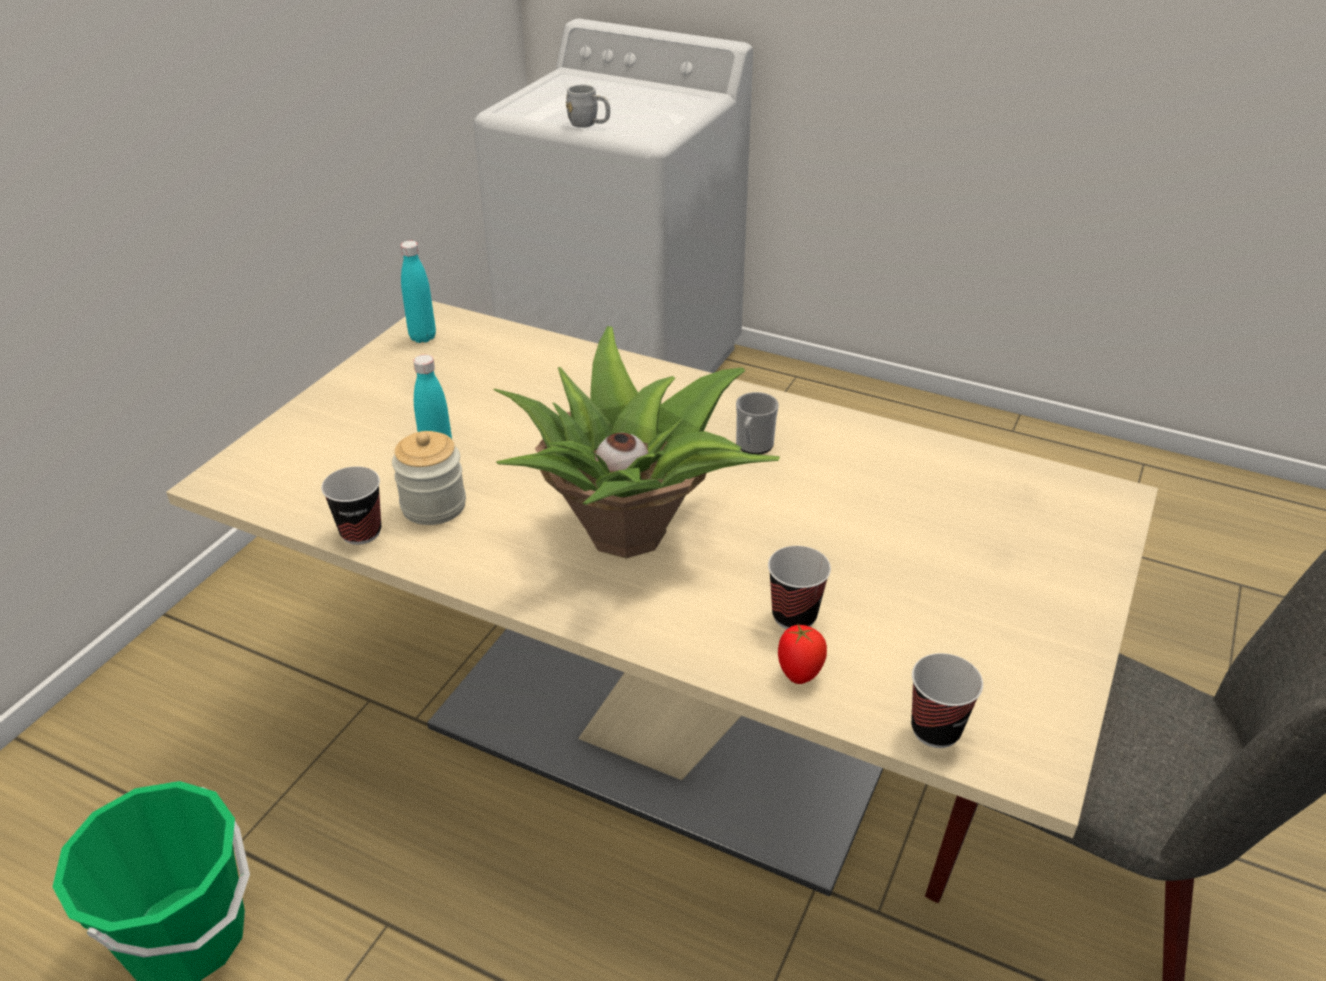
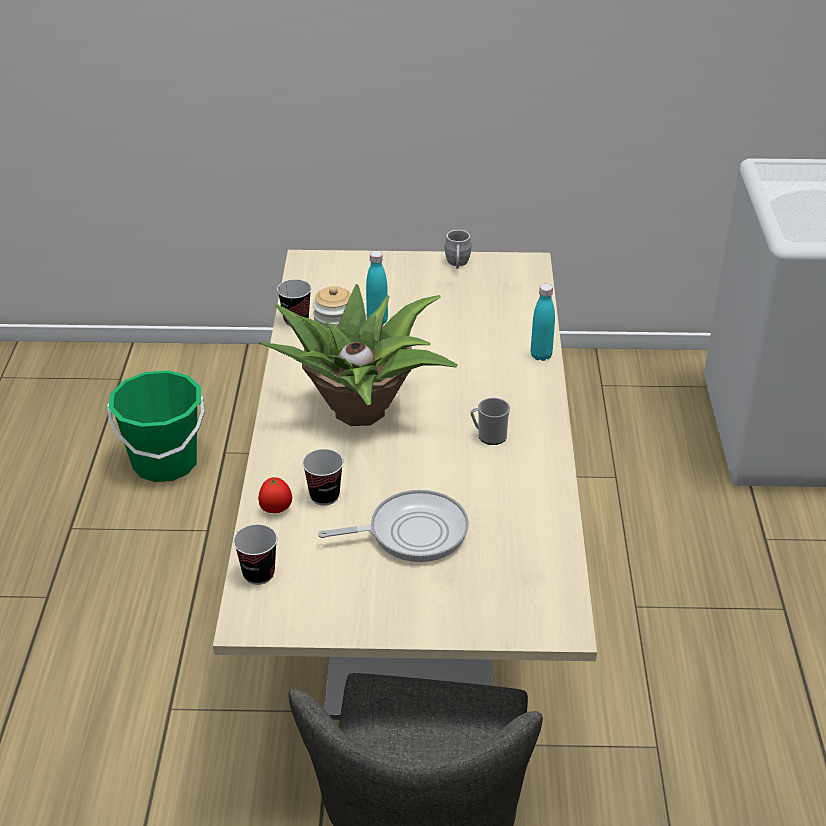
camera: 65 degrees right, 0 degrees up
(423, 337) = (502, 267): turquoise bottle -> turquoise bottle (541, 355)
(589, 124) = (782, 206): grey mug -> grey mug (457, 264)
(907, 559) = (412, 532): none -> frying pan

